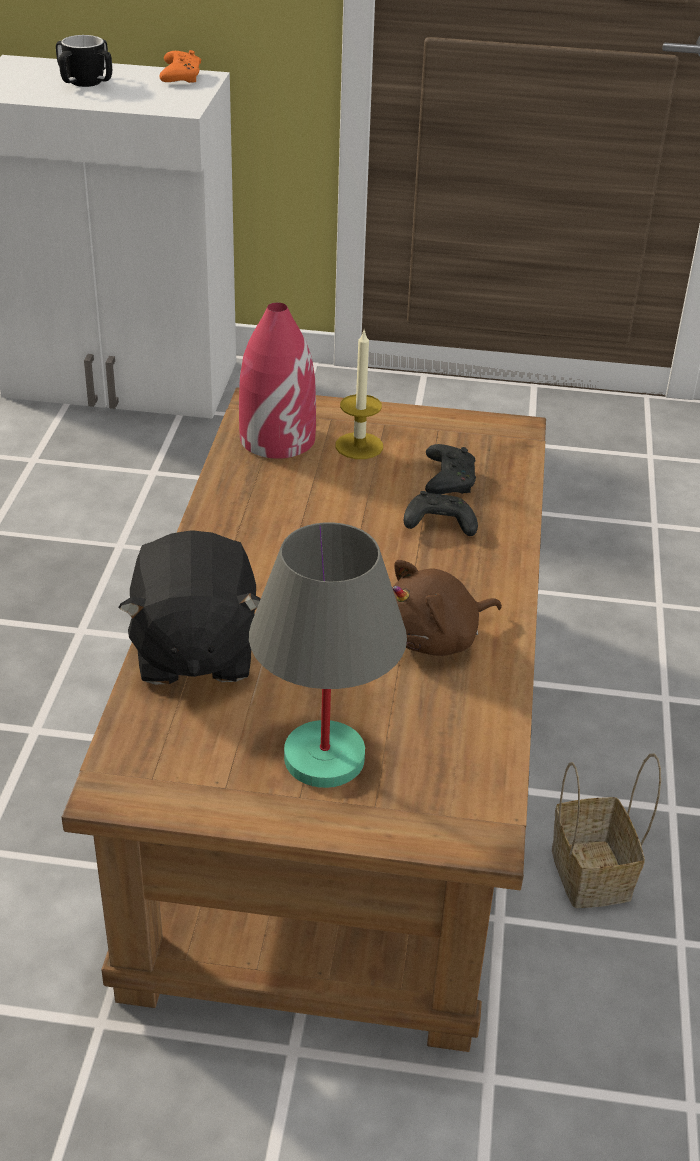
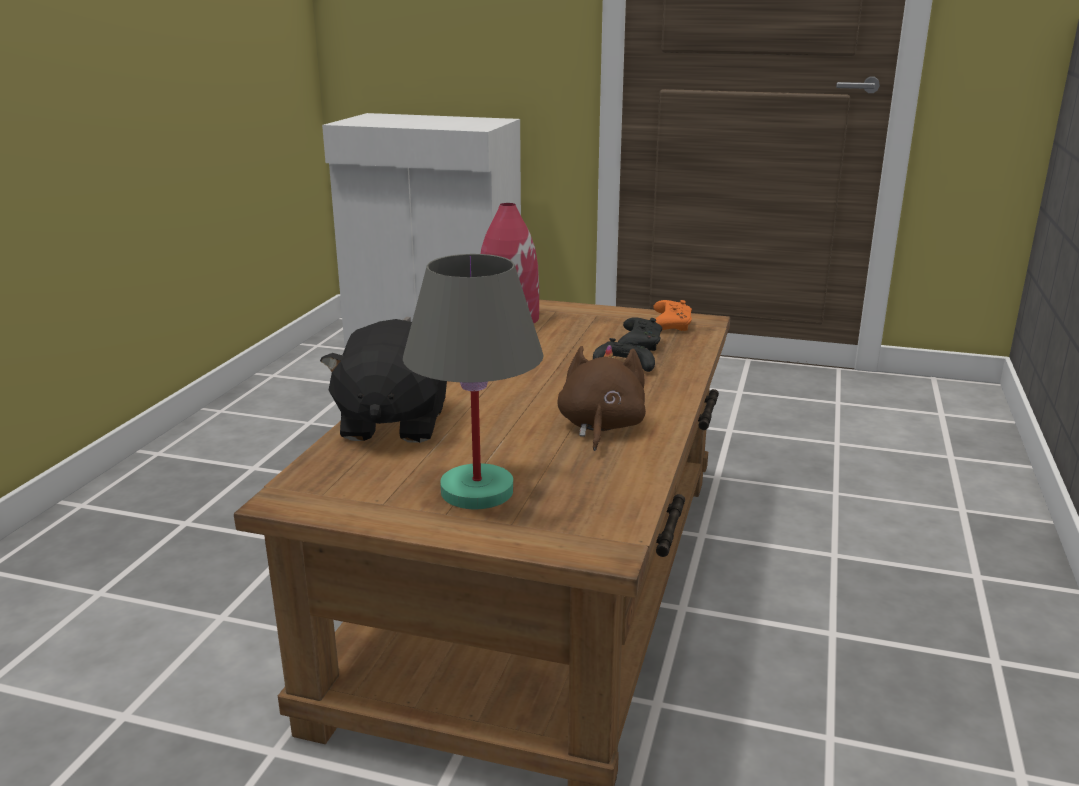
camera: 10 degrees right, 15 degrees down
(86, 82) = (416, 120): mug -> none
(180, 76) = (484, 119): orange game controller -> orange game controller (670, 324)
(359, 446) = (572, 324): candle -> none
(435, 638) = (600, 427): brown plush toy -> brown plush toy turned 120 degrees clockwise
(593, 876) = (751, 678): basket -> none

